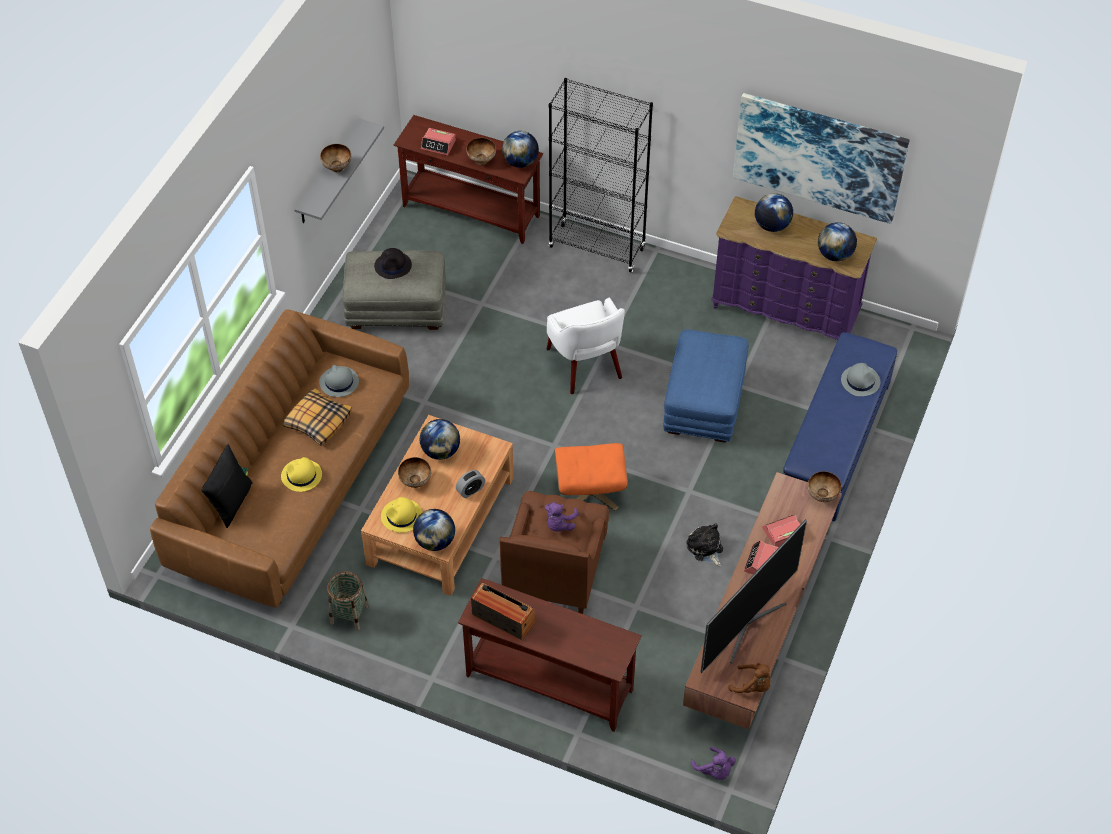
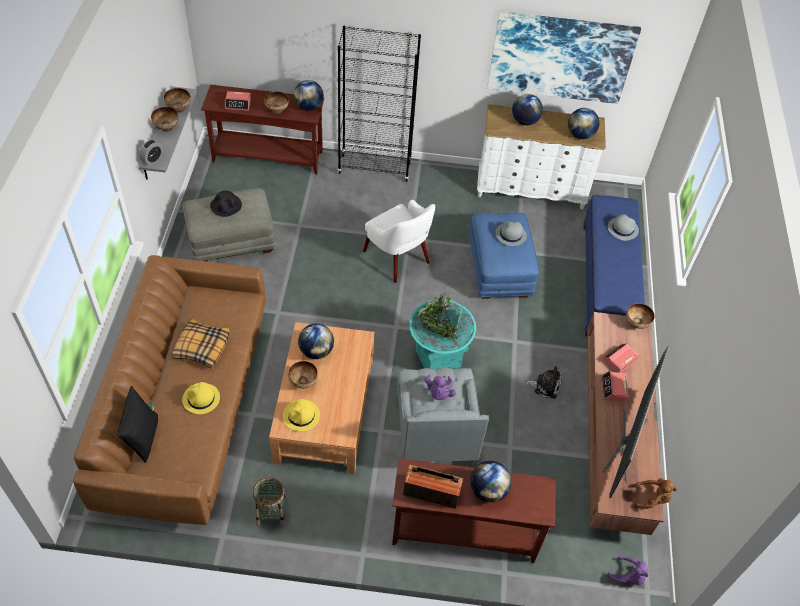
camera: 20 degrees left, 0 degrees up
(338, 382) = (210, 310): grey hat -> grey hat (510, 235)
(356, 147) = (178, 109): none -> bowl
(435, 541) = (338, 432): globe -> globe (488, 490)
(470, 490) = (353, 379): alarm clock -> alarm clock (153, 159)
(555, 572) = (434, 433): brown armchair -> grey armchair
(590, 491) = (438, 358): orange ottoman -> turquoise planter
(705, 548) = (545, 385): plush toy -> plush toy turned 150 degrees clockwise
(785, 311) = (531, 190): purple dresser -> white dresser

